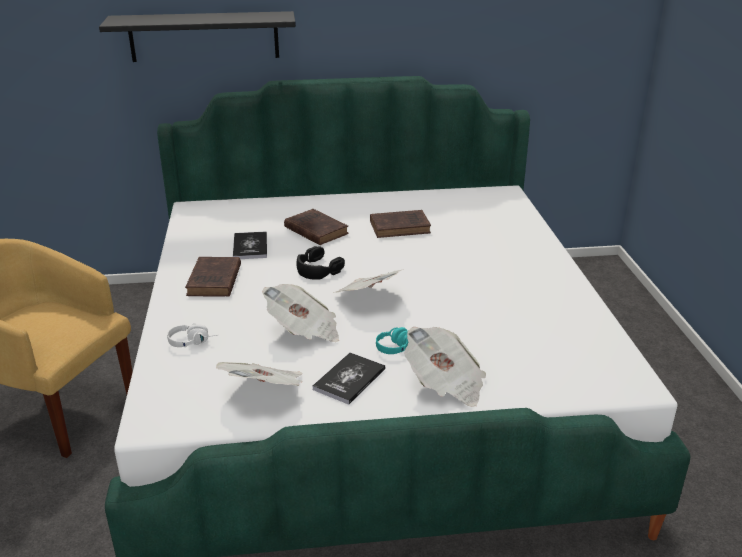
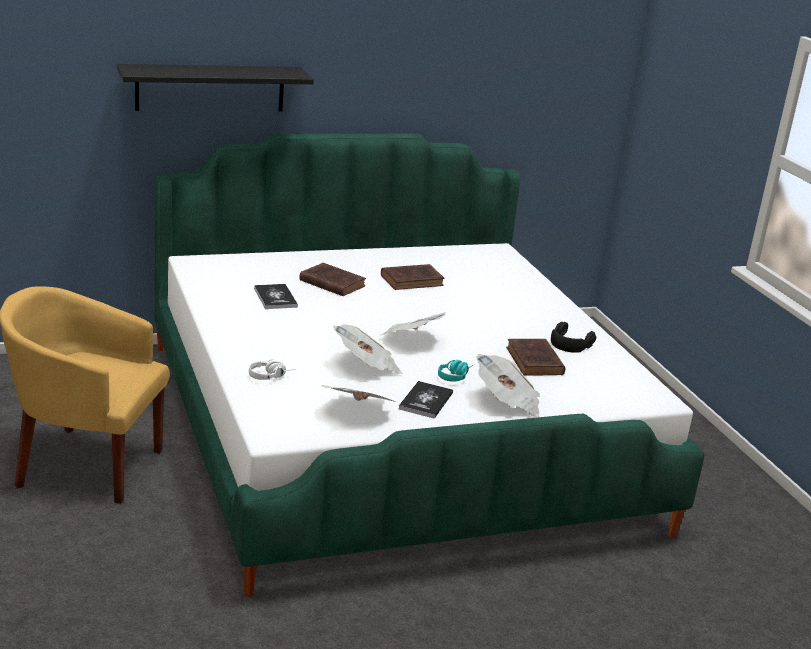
camera: 15 degrees left, 5 degrees down
(214, 281) = (258, 328): brown book -> brown book (535, 362)
(317, 269) = (352, 317): black headphones -> black headphones (570, 343)

